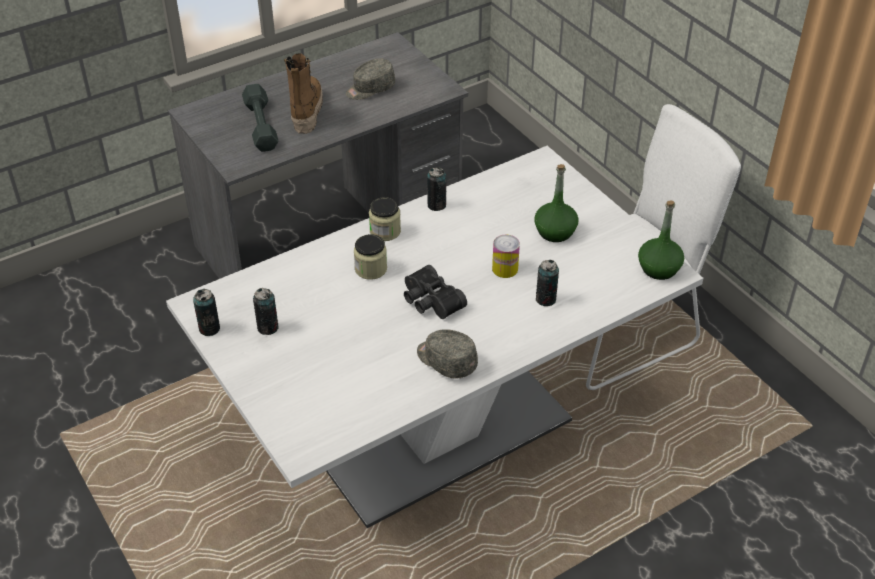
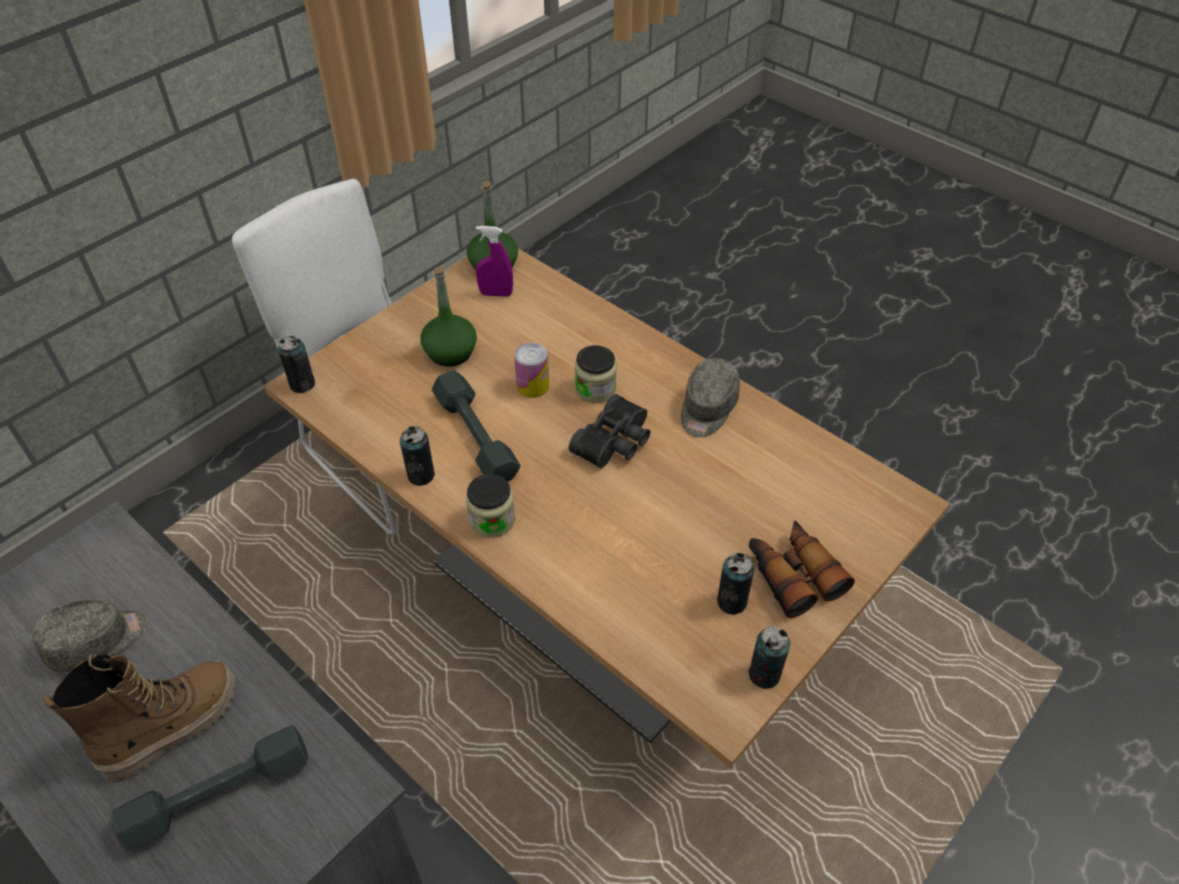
camera: 105 degrees left, 5 degrees up
(273, 364) = (793, 574): none -> binoculars
(306, 111) = (171, 726): boot -> boot turned 150 degrees clockwise
(370, 89) = (97, 641): grey cap -> grey cap turned 75 degrees counterclockwise
(371, 269) = (575, 516): jar -> jar (595, 389)
(437, 430) = (589, 597): white dining table -> brown dining table
(463, 234) = (476, 436): none -> grey dumbbell
(545, 299) = (574, 344): can -> can (302, 384)
(621, 265) = (496, 294): none -> purple spray bottle

